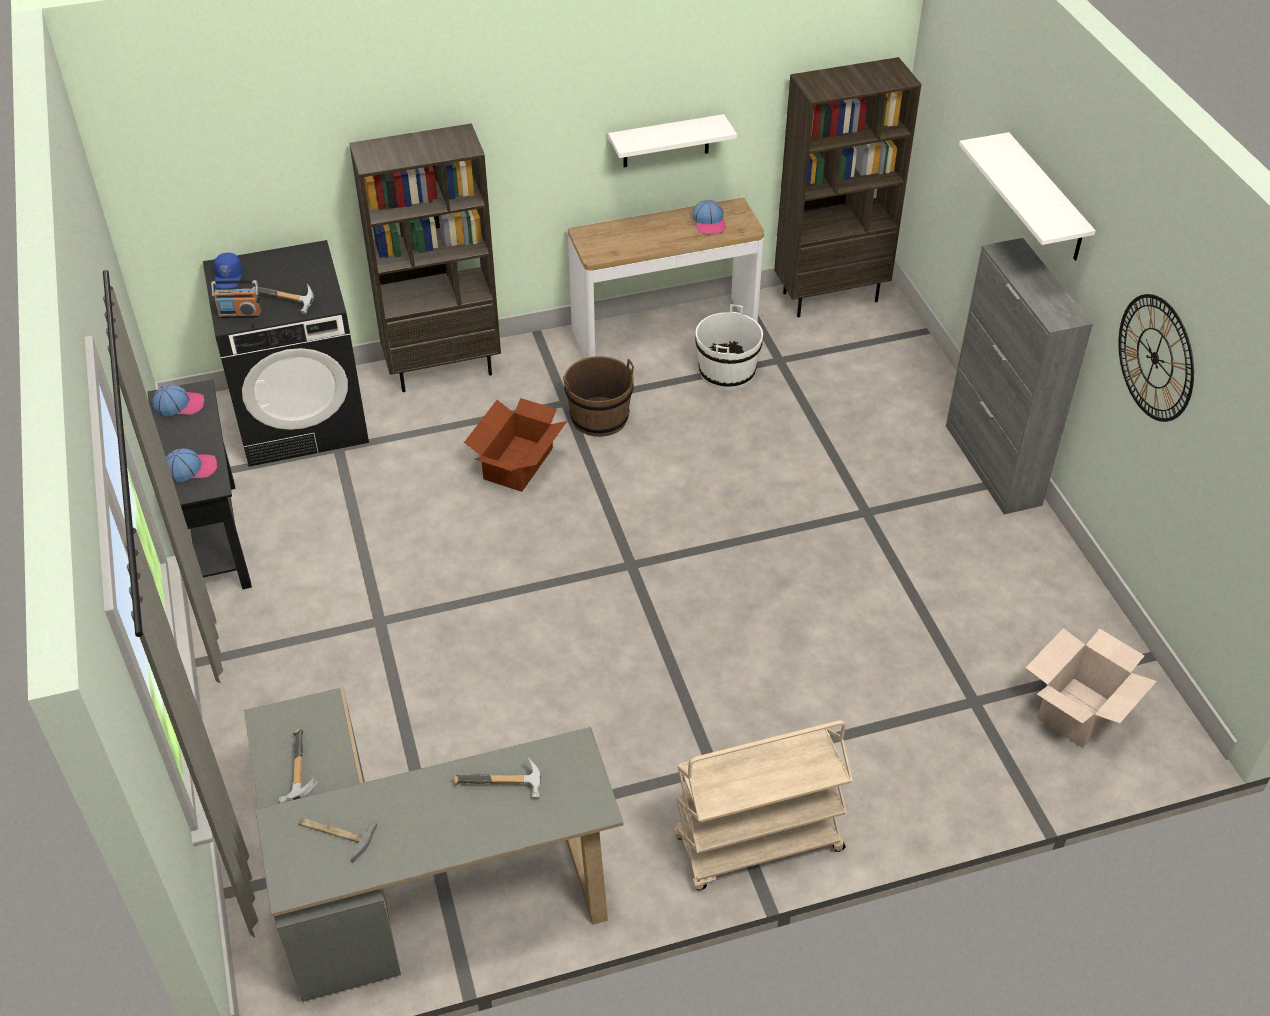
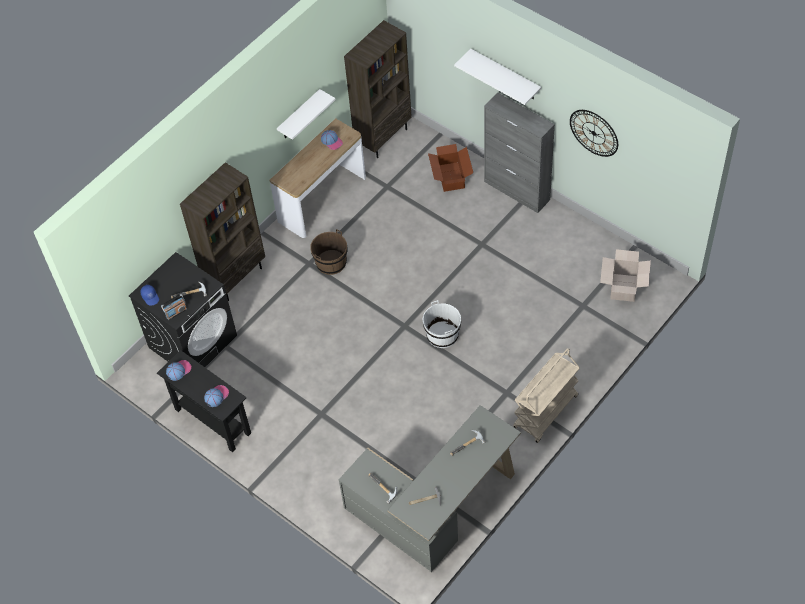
camera: 30 degrees left, 10 degrees up
(517, 463) = (314, 307): cardboard box -> cardboard box (450, 177)
(726, 372) = (368, 206): white bucket -> white bucket (442, 335)

